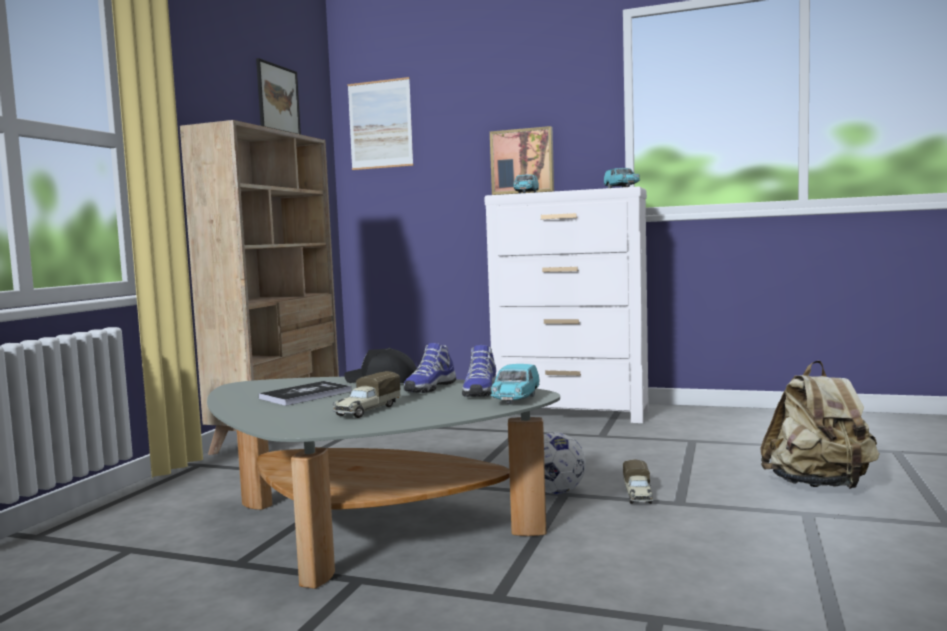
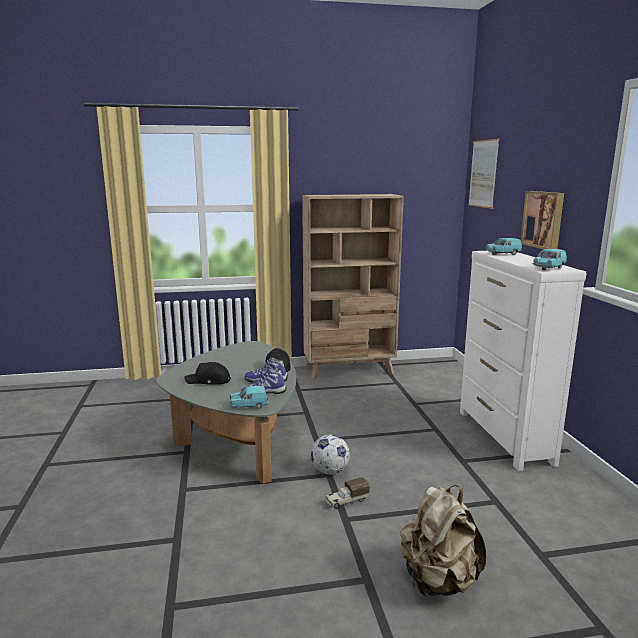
camera: 60 degrees right, 10 degrees up
(278, 99) = (400, 162): picture -> none
(305, 395) = (235, 361): book -> none
(366, 411) = (208, 381): toy truck -> black cap

